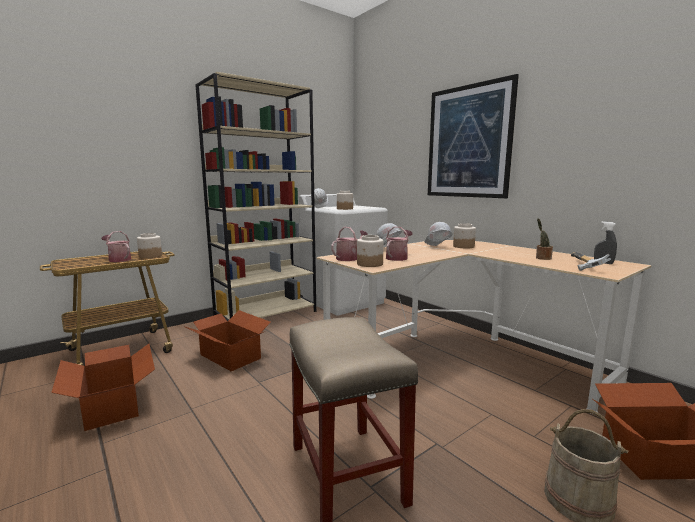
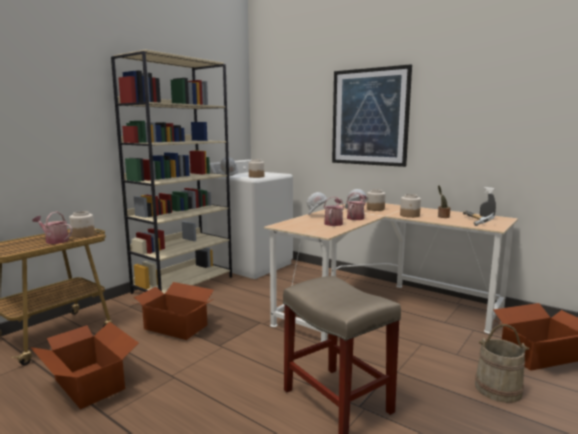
camera: 15 degrees left, 0 degrees up
(349, 258) = (294, 226): watering can -> watering can (356, 217)
(370, 264) = (318, 230): jar -> jar (410, 215)

